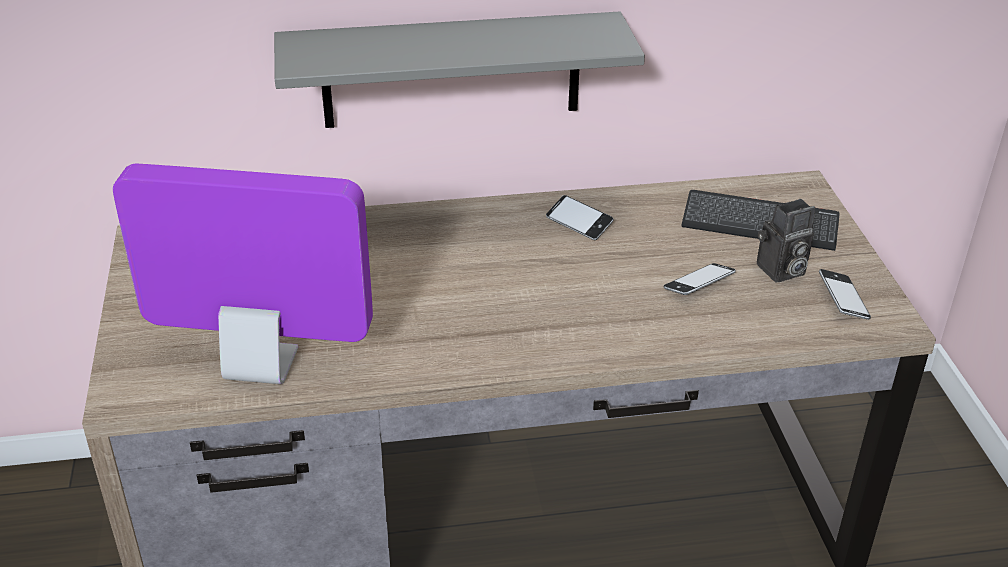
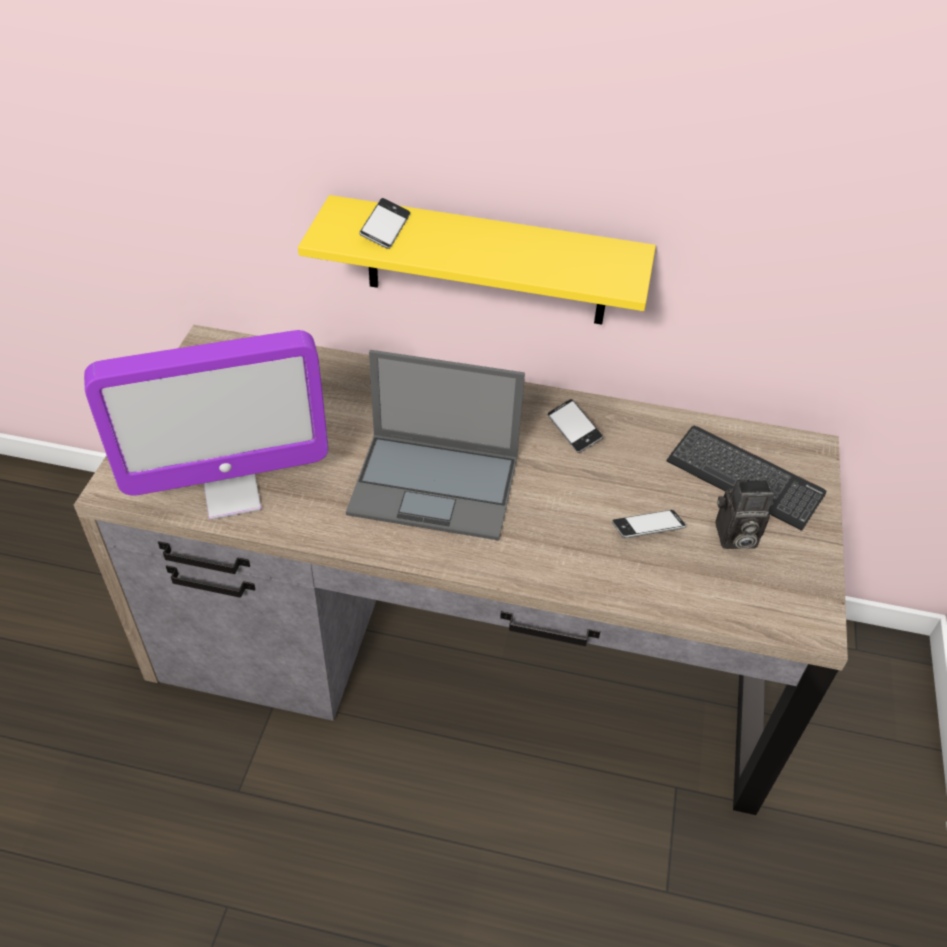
camera: 20 degrees right, 10 degrees up
(261, 366) = (232, 494): monitor -> monitor turned 135 degrees clockwise
(451, 70) = (486, 262): grey shelf -> yellow shelf
(474, 302) = (436, 485): none -> laptop
(843, 299) = (778, 587): phone -> phone (385, 229)

